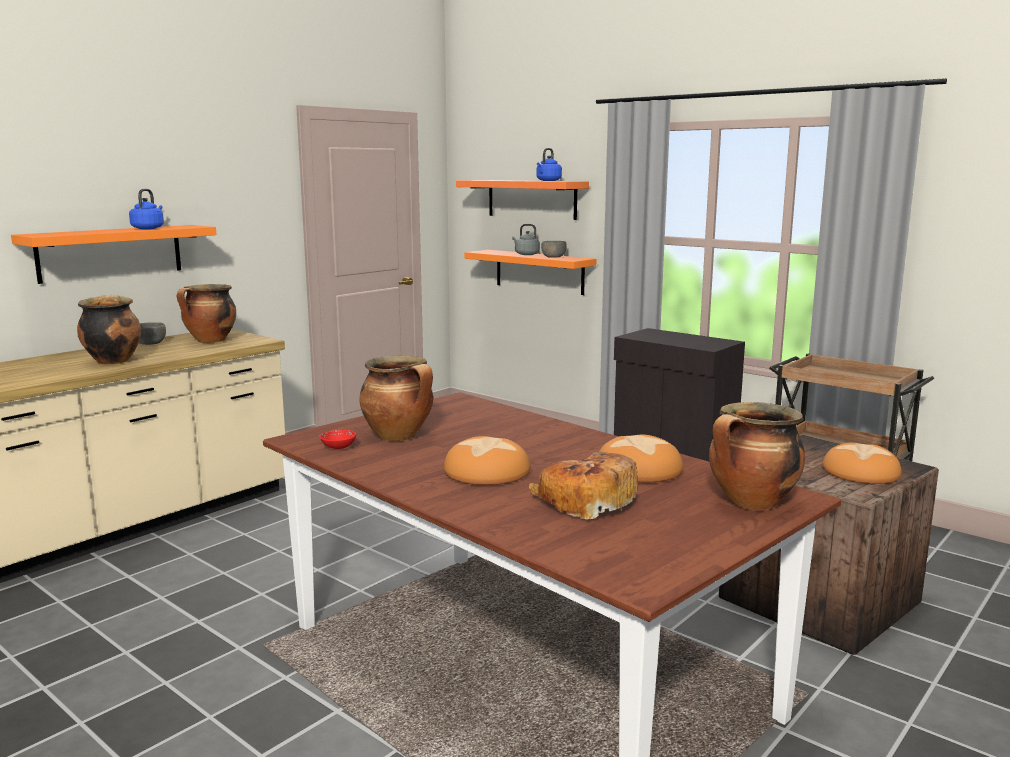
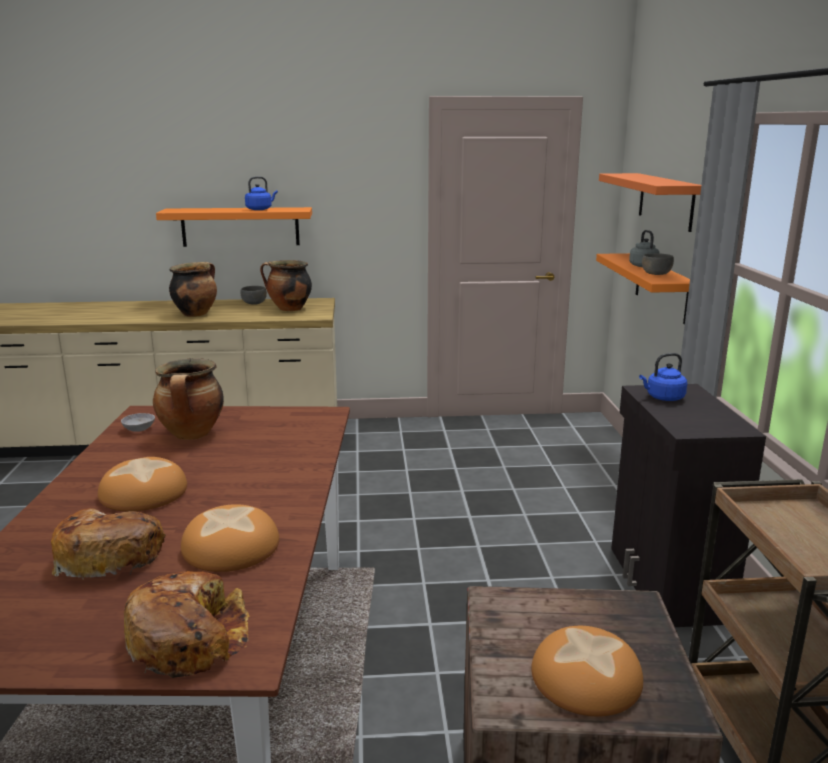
camera: 45 degrees right, 5 degrees up
(338, 447) = (139, 429): red bowl -> grey bowl
(548, 180) = (661, 181): blue kettle -> blue kettle (663, 398)
(751, 504) = (189, 638): cooking pot -> bread

